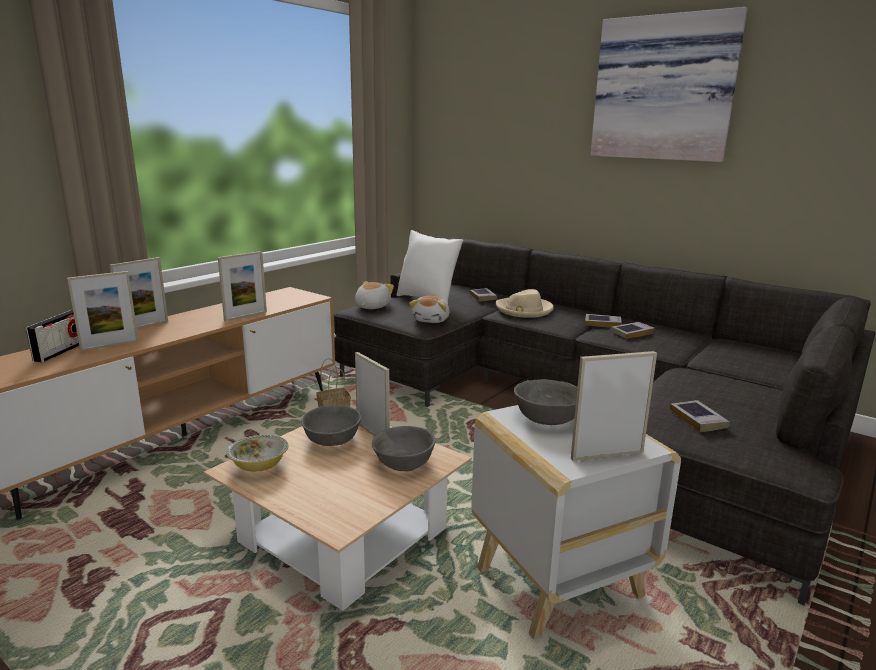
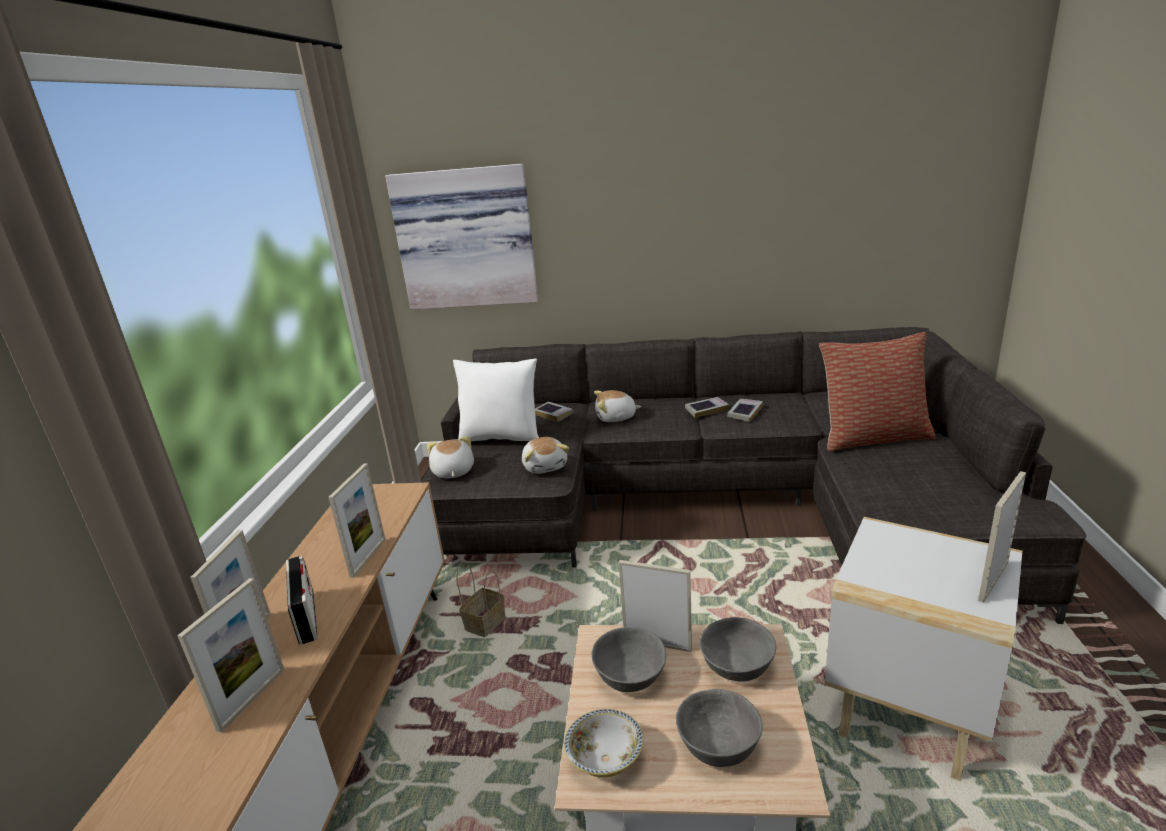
camera: 30 degrees left, 5 degrees up
(61, 351) = (187, 749): radio -> radio (307, 617)
(524, 310) = (616, 418): beige hat -> plush toy
(547, 418) = (891, 561): grey bowl -> grey bowl (718, 745)
(664, 89) = (704, 151): picture -> picture (466, 238)
(698, 419) = (924, 495): book -> none
(723, 377) = (873, 437): none -> pillow

